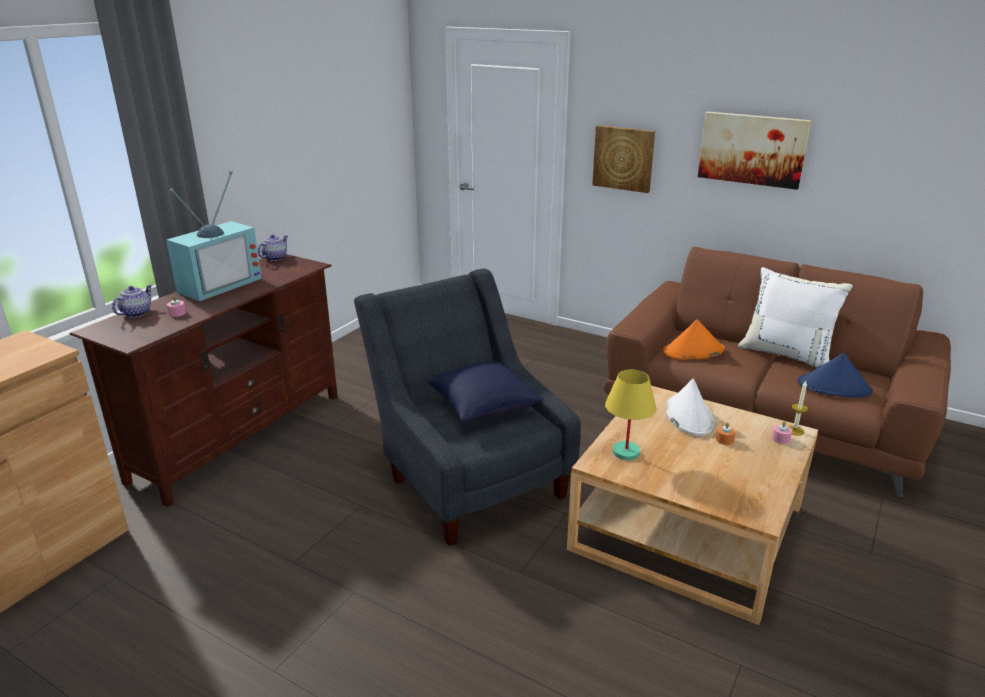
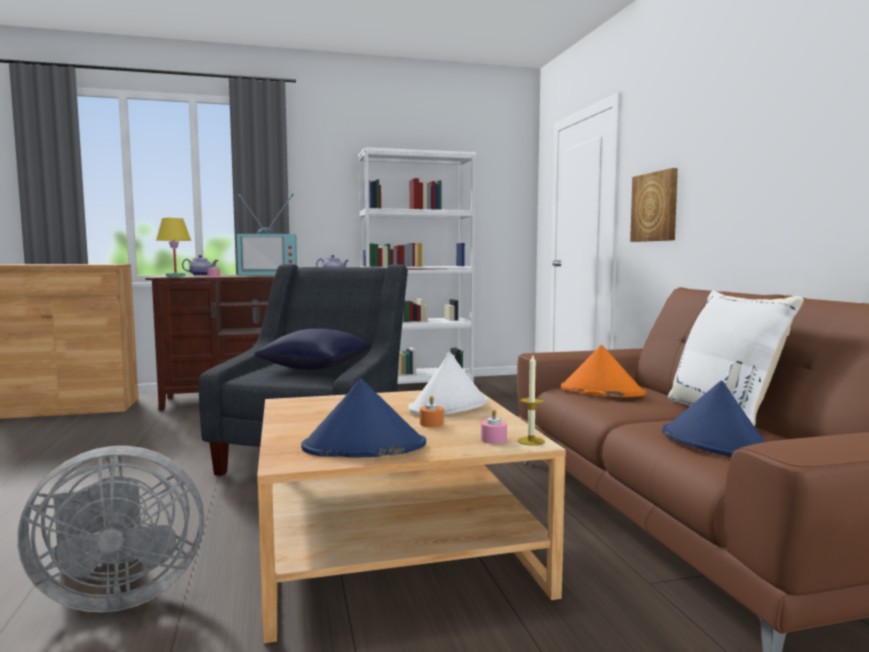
camera: 45 degrees right, 20 degrees down
(355, 348) = (417, 384): none -> white bookcase
(625, 452) = (325, 404): yellow table lamp -> yellow table lamp (175, 276)
(639, 665) = (117, 595): none -> grey fan
(752, 149) = (763, 161): picture -> none
(753, 482) = (363, 447): none -> blue hat

